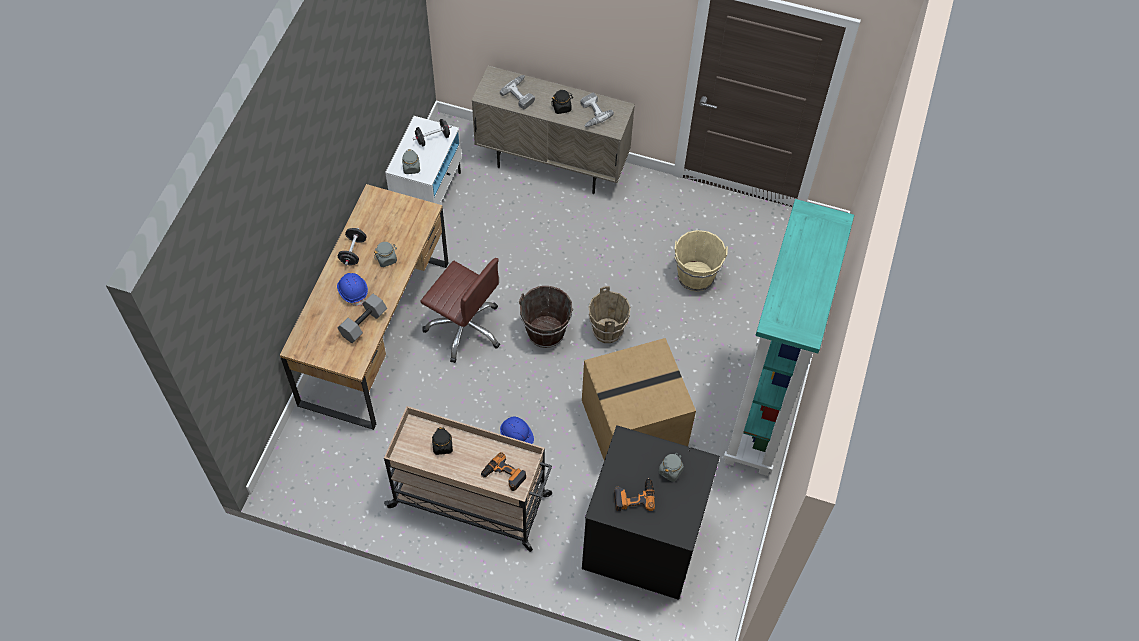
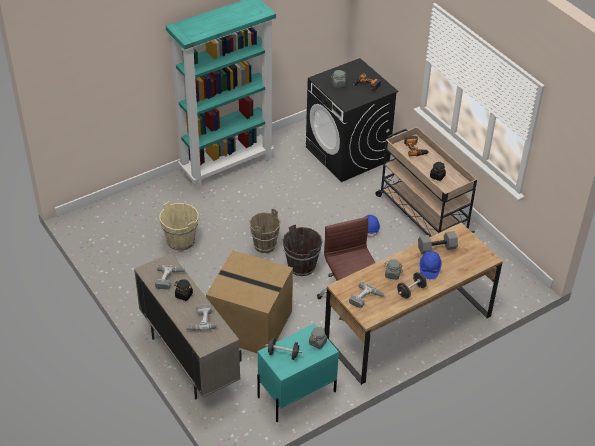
camera: 140 degrees left, 15 degrees down
(391, 214) = (366, 299): none -> power drill
(428, 196) = (296, 394): white nightstand -> turquoise nightstand
(634, 422) = (298, 198): cardboard box -> cardboard box (249, 324)

